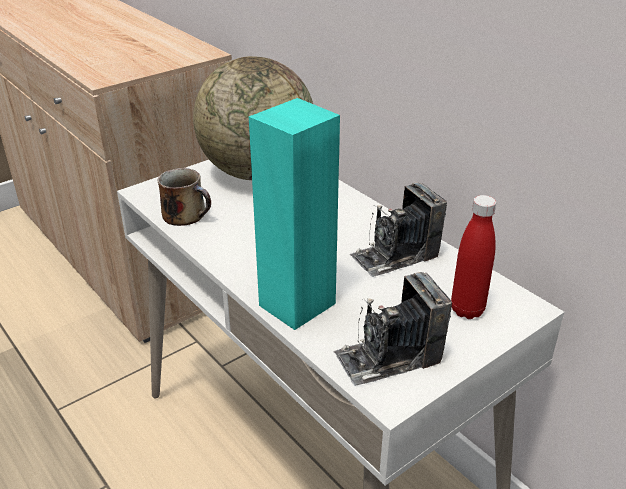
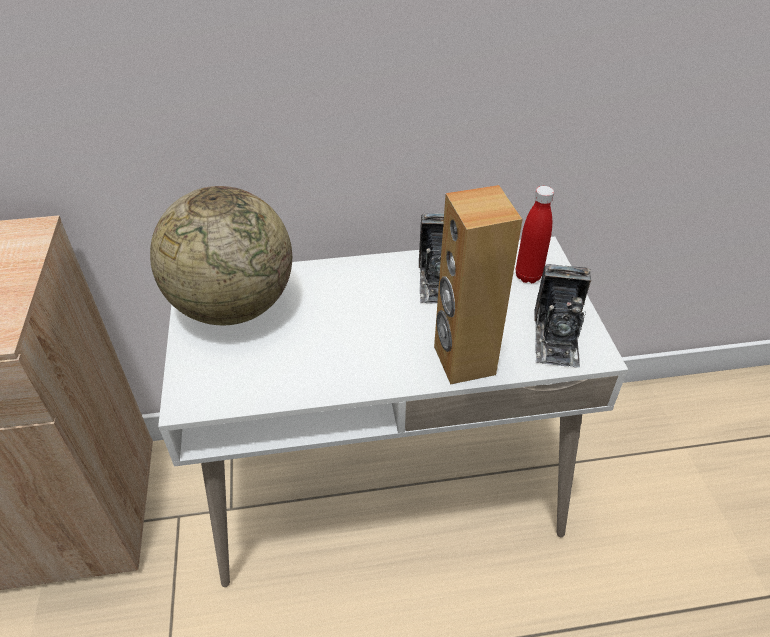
camera: 60 degrees left, 10 degrees up
(186, 214) = (265, 383): mug -> none
(296, 304) = (463, 360): turquoise speaker -> brown speaker

